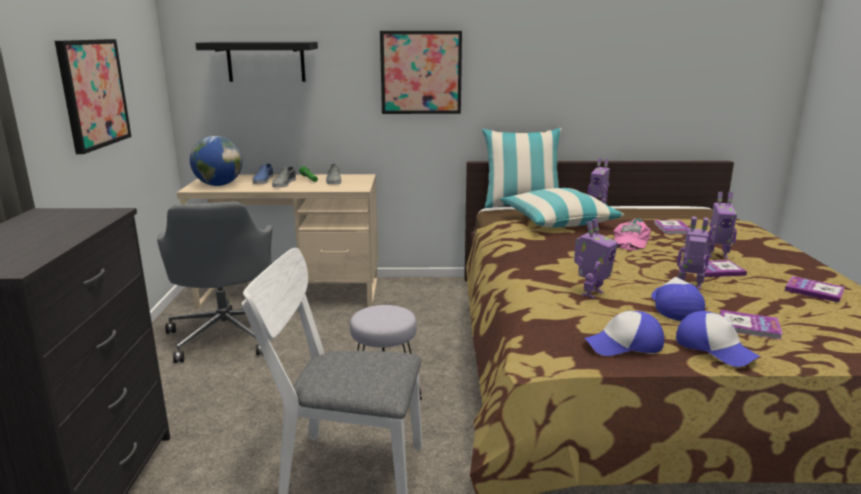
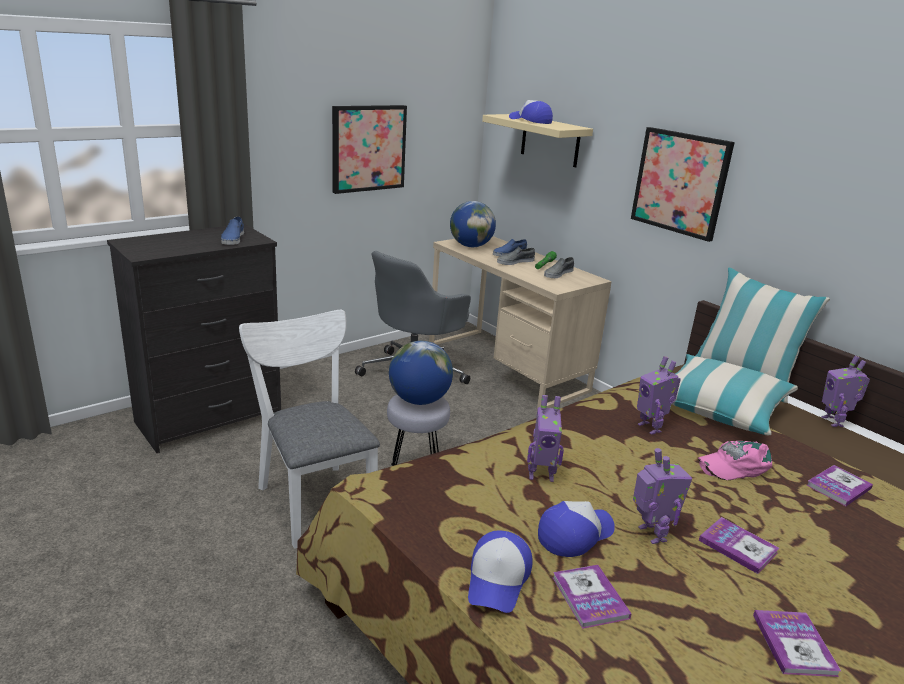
camera: 50 degrees right, 5 degrees up
(74, 220) = (233, 238): none -> blue shoe
(266, 61) = (550, 140): black shelf -> beige shelf
(381, 314) = (419, 400): none -> globe
(624, 345) = (443, 520): cap -> cap (530, 121)
(716, 255) = (794, 539): toy robot -> toy robot (650, 428)

